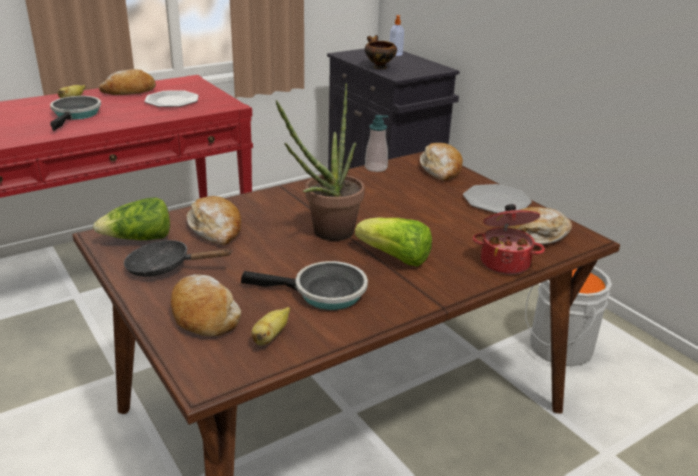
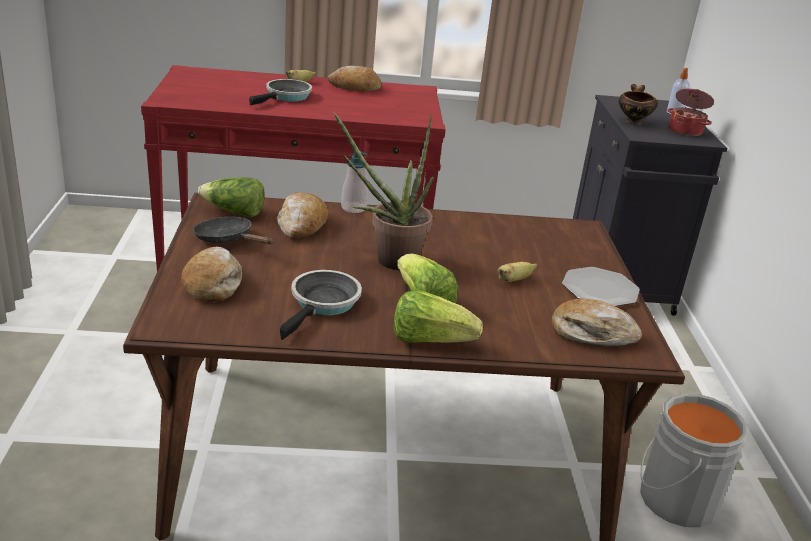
camera: 30 degrees right, 0 degrees up
(172, 101) = (380, 104): plate -> none
(270, 337) = (241, 318): banana -> banana (514, 280)
(323, 293) = (323, 304): frying pan -> frying pan turned 105 degrees counterclockwise
(376, 168) = (515, 220): soap dispenser -> soap dispenser (353, 208)
(441, 170) = (582, 242): bread -> none
(441, 289) = (430, 340): none -> lettuce
(505, 262) = (525, 343): cooking pot -> cooking pot (685, 131)

